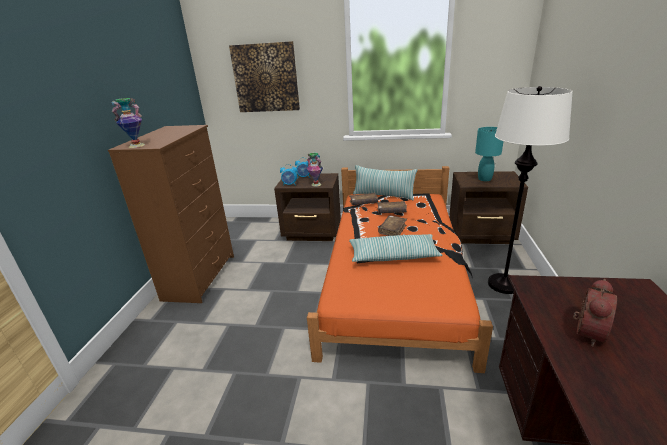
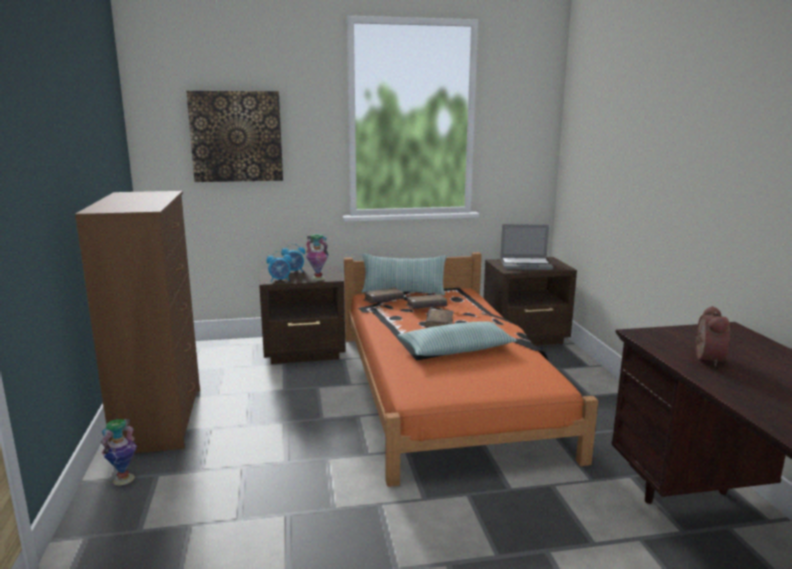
camera: 20 degrees left, 10 degrees down
(136, 146) = (116, 209): vase -> vase (123, 479)
(485, 179) = (526, 265): turquoise table lamp -> laptop
(503, 284) = (572, 383): white floor lamp -> none

